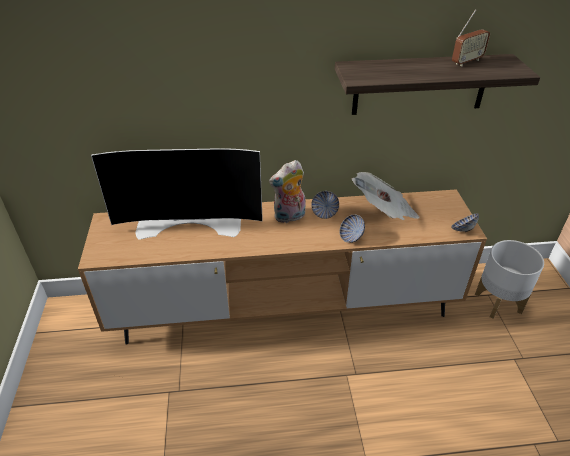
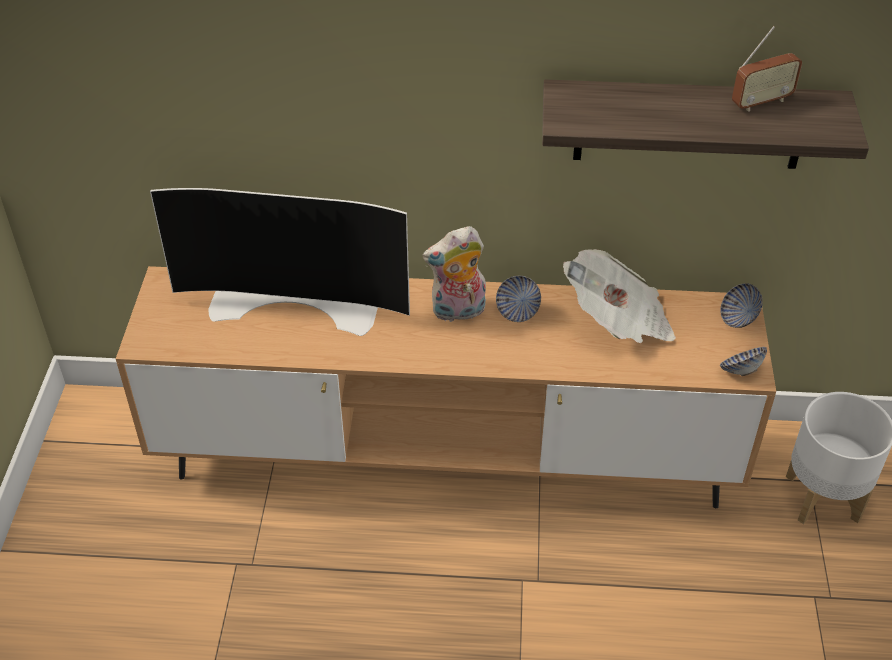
camera: 10 degrees right, 5 degrees up
(351, 237) = (549, 360): bowl -> bowl (738, 318)

